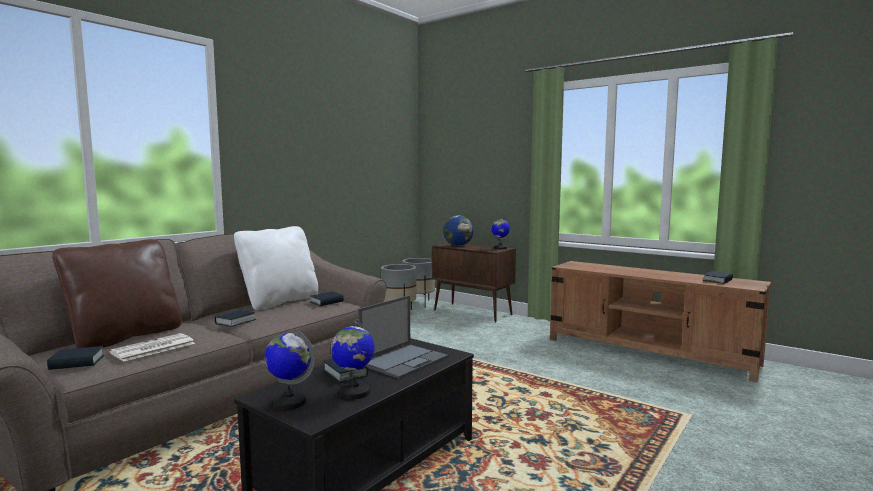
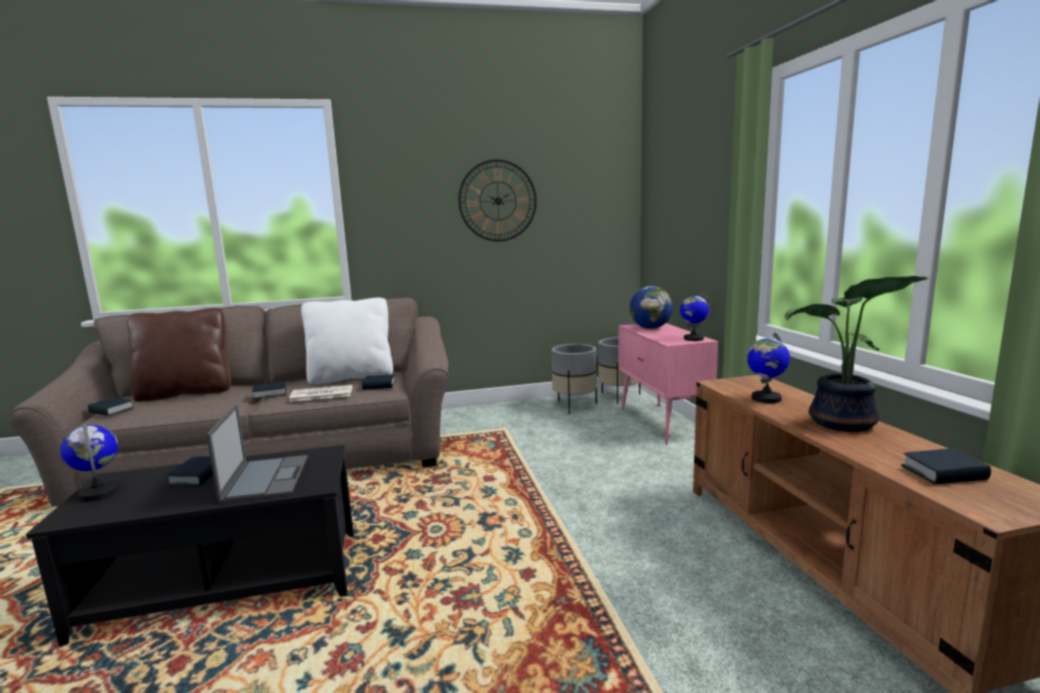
camera: 40 degrees right, 5 degrees up
(152, 348) = (167, 408): newspaper -> newspaper (320, 394)
(337, 148) = (497, 201): none -> wall clock
(354, 393) = (147, 501): globe -> globe (765, 398)
(404, 360) = (266, 478): laptop -> laptop turned 90 degrees counterclockwise
(473, 312) = (663, 423): brown cabinet -> pink cabinet
(652, 272) = (842, 424): none -> potted plant

